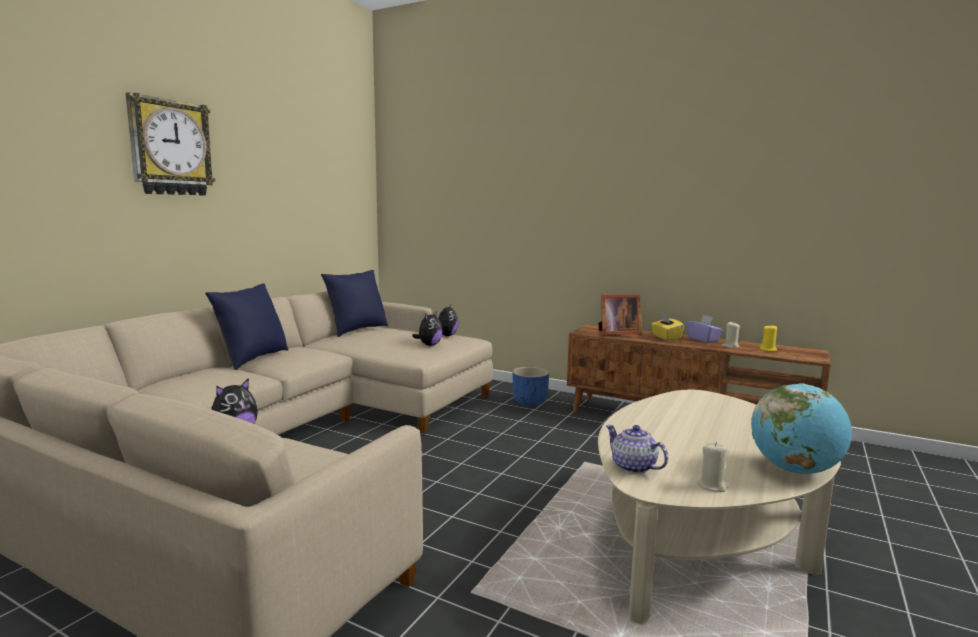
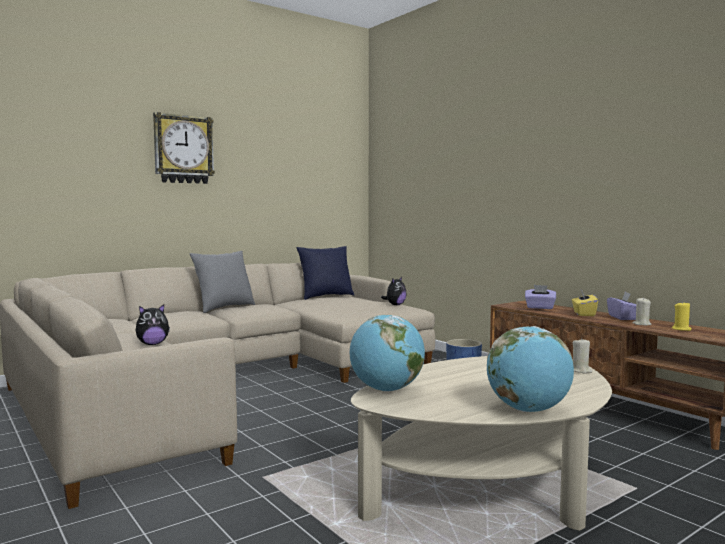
camera: 25 degrees right, 5 degrees down
(252, 359) = (224, 308): blue pillow -> grey pillow
(429, 345) = (368, 309): plush toy -> none
(617, 333) = (540, 307): picture frame -> purple tissue box
(633, 467) = (386, 390): teapot -> globe
(712, 486) = (429, 407): beige candle -> beige candle (580, 371)

